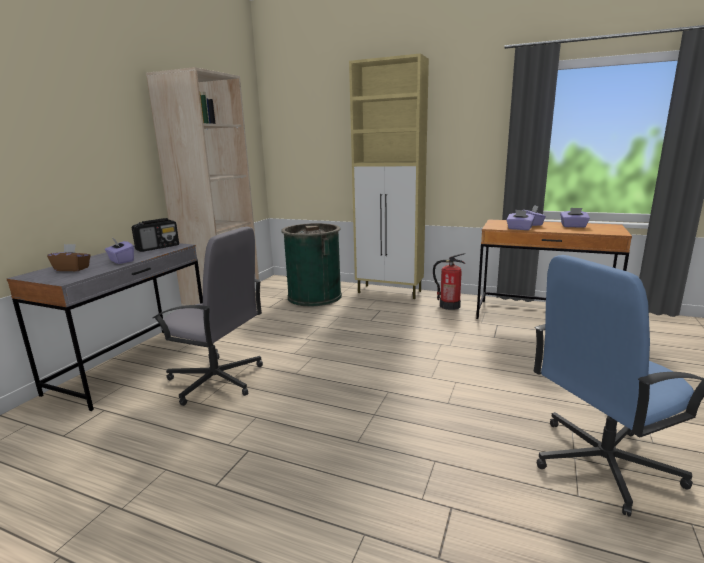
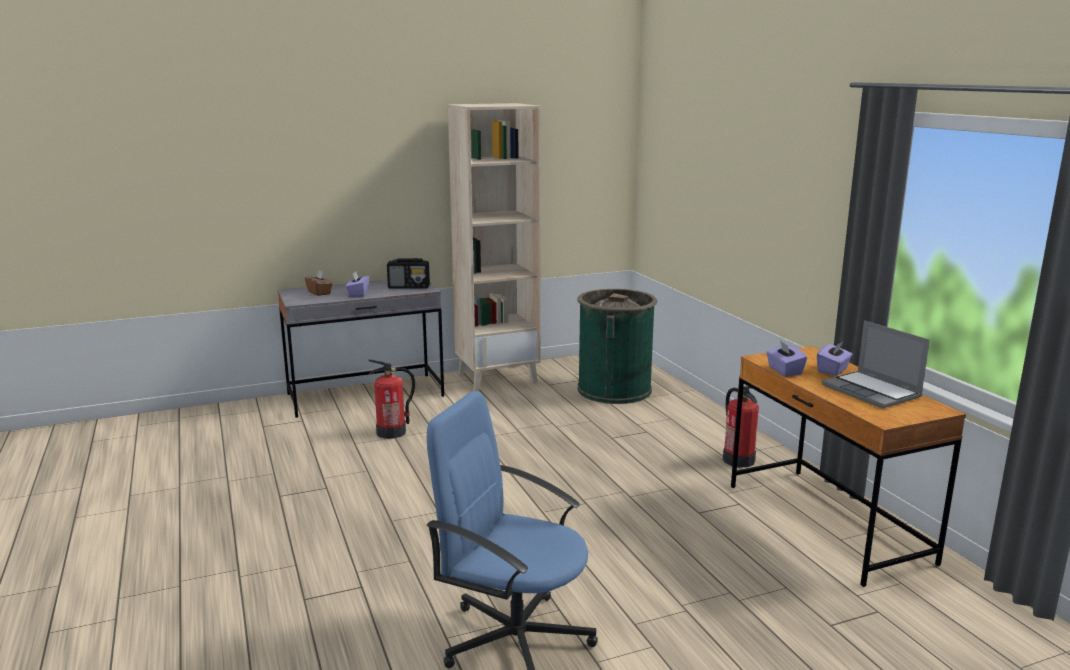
camera: 45 degrees right, 0 degrees up
(217, 380) = (392, 432): grey office chair -> fire extinguisher
(390, 292) = (708, 416): beige cabinet -> none
(573, 226) = (872, 391): purple tissue box -> laptop

